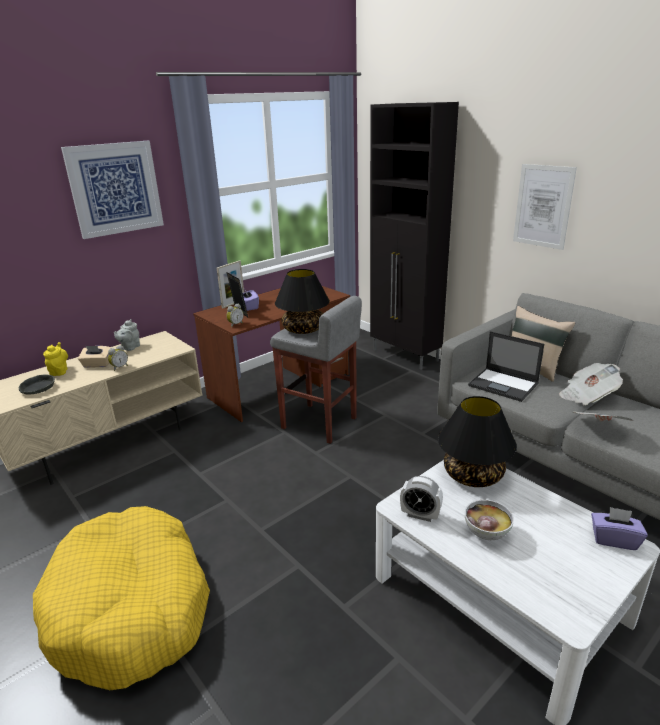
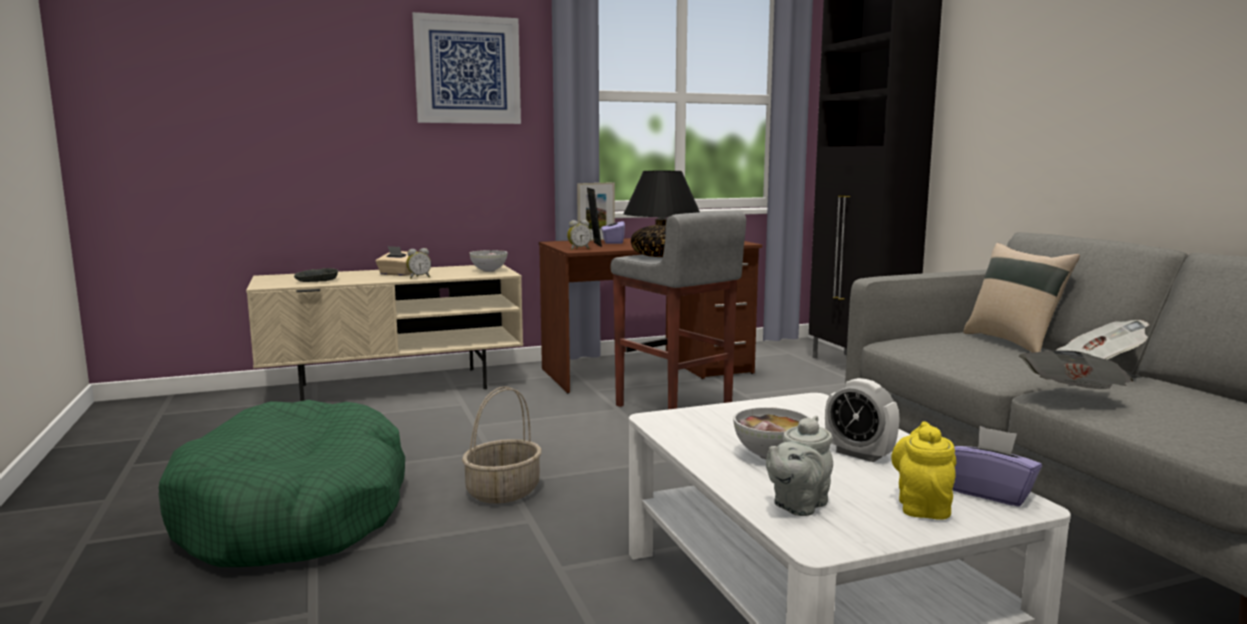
camera: 20 degrees right, 15 degrees down
(59, 371) = (352, 274): yellow teapot -> yellow teapot (922, 506)
(130, 347) = (447, 269): grey teapot -> grey teapot (797, 505)
(131, 608) = (295, 513): yellow dog bed -> green dog bed
(165, 346) = (488, 271): none -> bowl
(263, 540) = (503, 491): none -> basket
(420, 515) = (686, 429): alarm clock -> alarm clock (859, 454)
(473, 474) = (808, 412): black table lamp -> none
(504, 385) = (946, 349): laptop -> none
(543, 206) = (1059, 102): picture -> none

